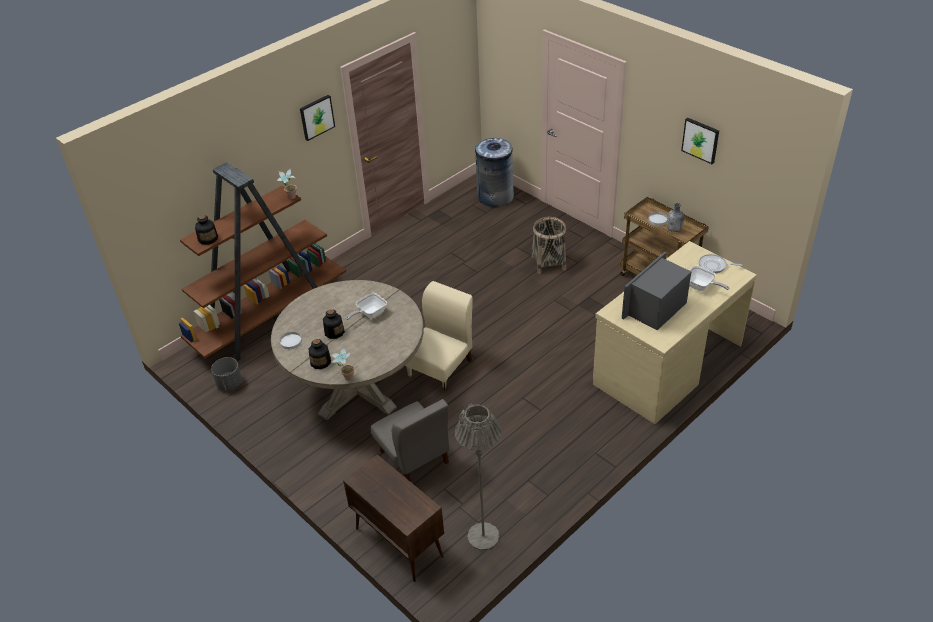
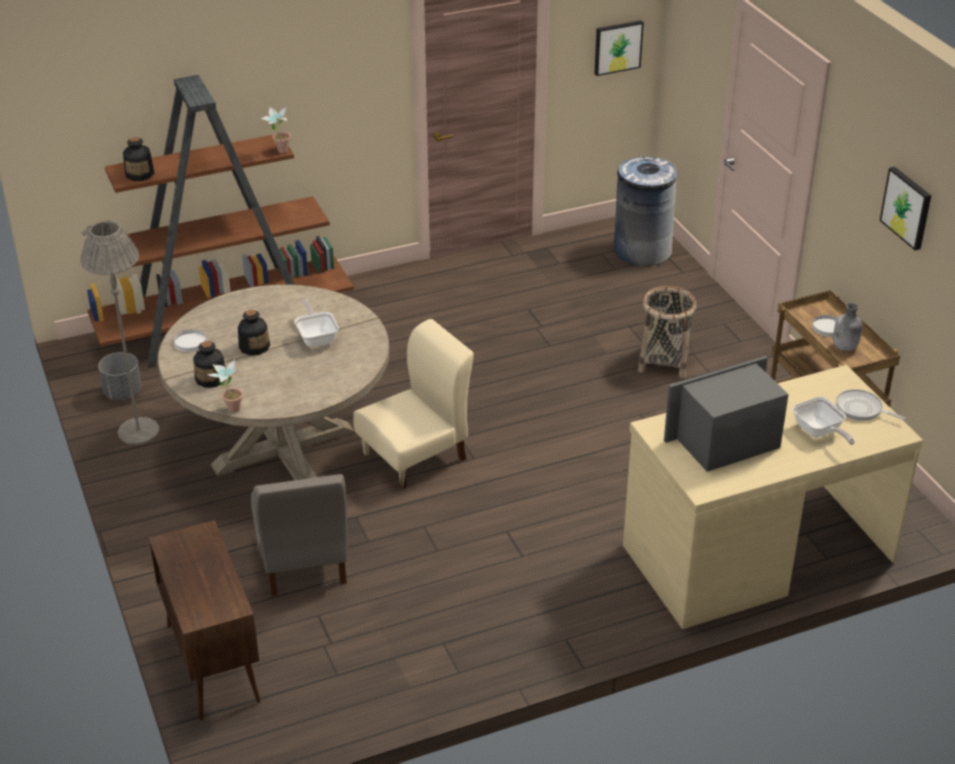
camera: 20 degrees right, 5 degrees down
(316, 117) = (359, 48): picture -> picture (617, 47)
(369, 314) = (316, 337): frying pan -> frying pan turned 90 degrees clockwise
(483, 536) = (331, 695): grey floor lamp -> grey floor lamp (138, 431)

